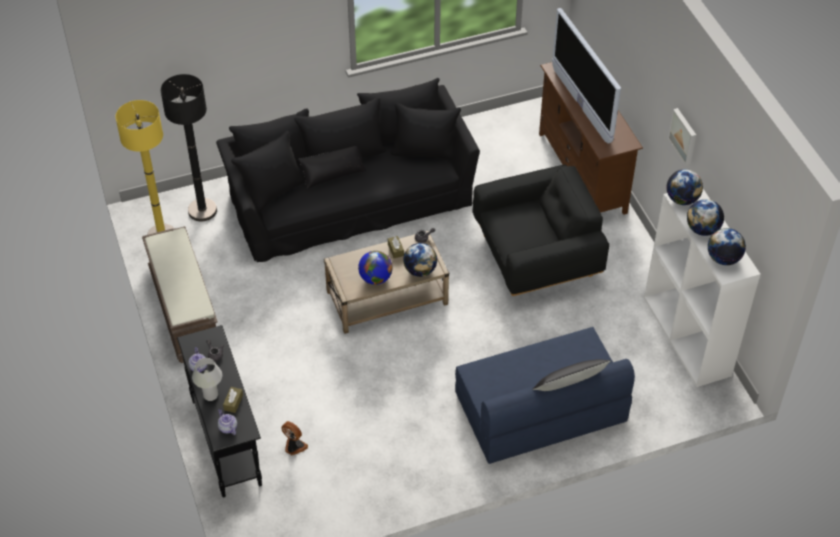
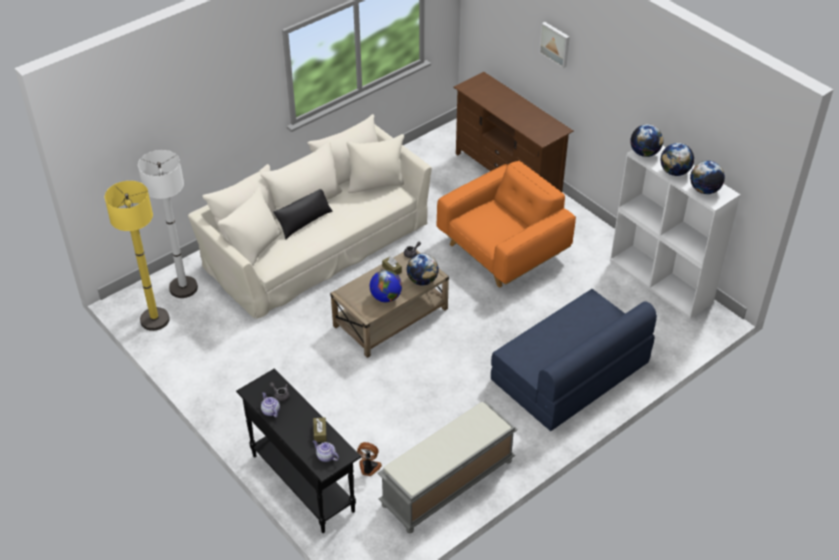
camera: 20 degrees left, 5 degrees down
(184, 310) = (206, 378): brown bench -> none
(202, 210) = (183, 288): black floor lamp -> white floor lamp
(210, 395) = (295, 432): white table lamp -> none
(350, 198) = (317, 244): black sofa -> beige sofa
(361, 486) = (447, 484): none -> grey bench
(536, 255) = (503, 249): black armchair -> orange armchair
(569, 384) = (609, 335): black pillow -> none
(581, 105) = (505, 110): television -> none
(684, 136) = (623, 102): picture -> picture (555, 44)

